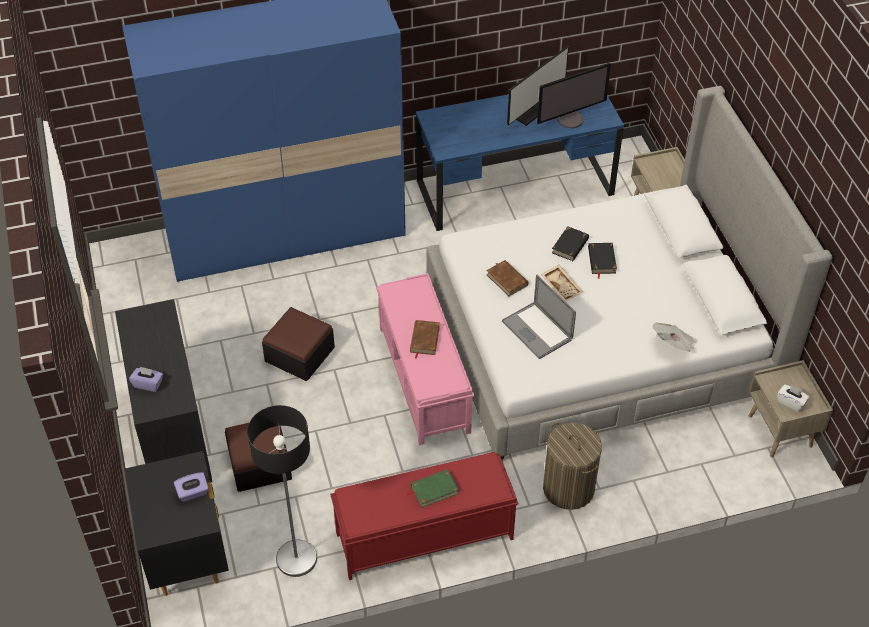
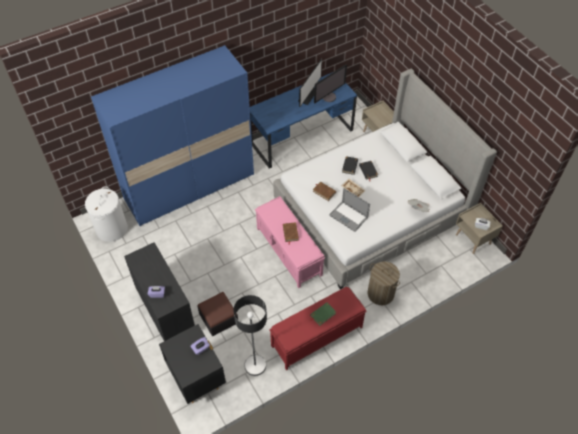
camera: 15 degrees left, 5 degrees up
(128, 277) = (111, 229): none -> white laundry basket
(299, 354) = (219, 252): ottoman -> none

